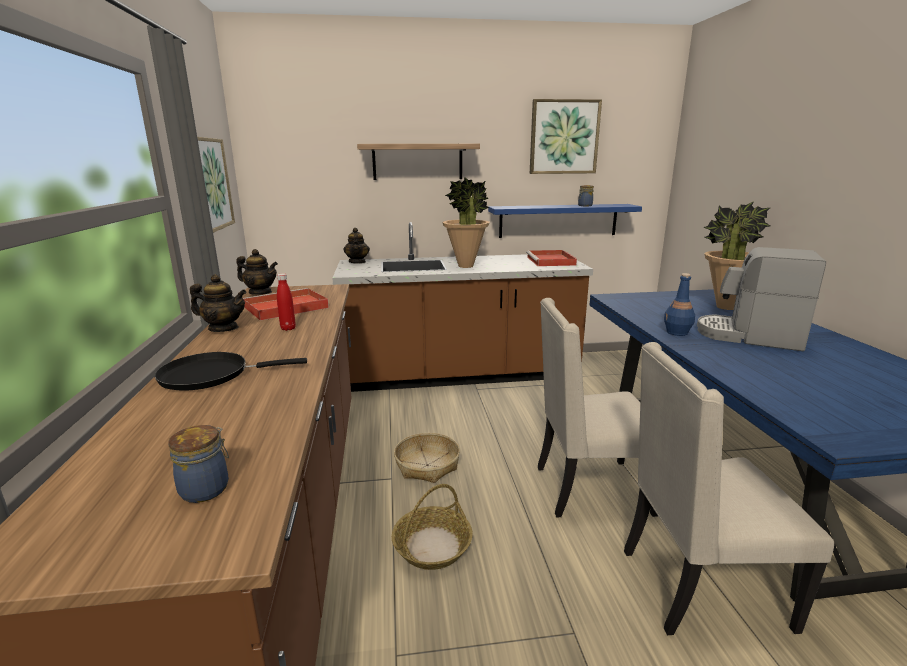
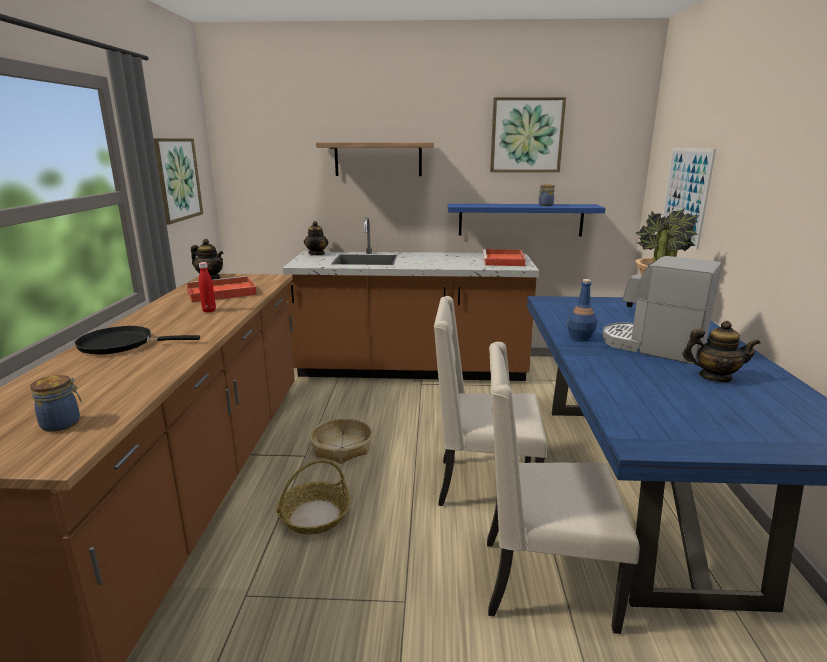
camera: 10 degrees right, 0 degrees up
(223, 328) = (157, 307): teapot -> teapot (714, 377)
(466, 266) = (414, 262): potted plant -> none
(729, 192) = (685, 196): none -> picture

